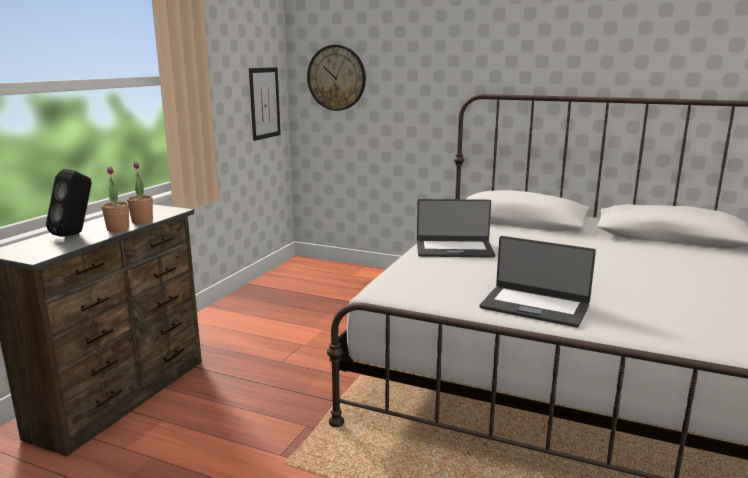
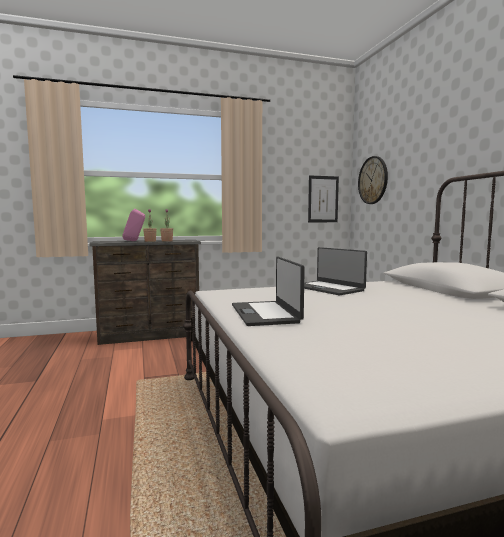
camera: 50 degrees right, 10 degrees down
(75, 234) = (134, 241): black speaker -> pink speaker

